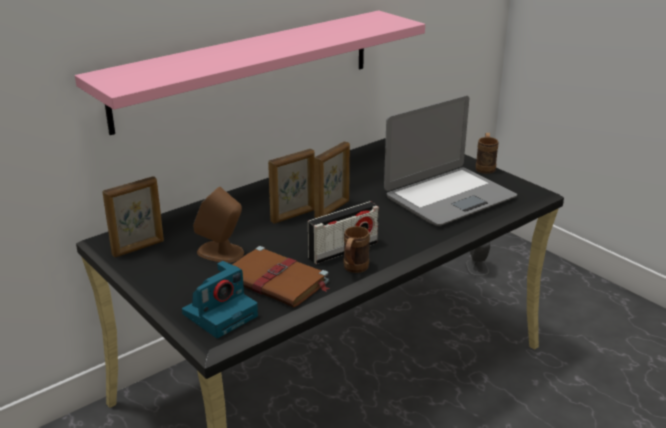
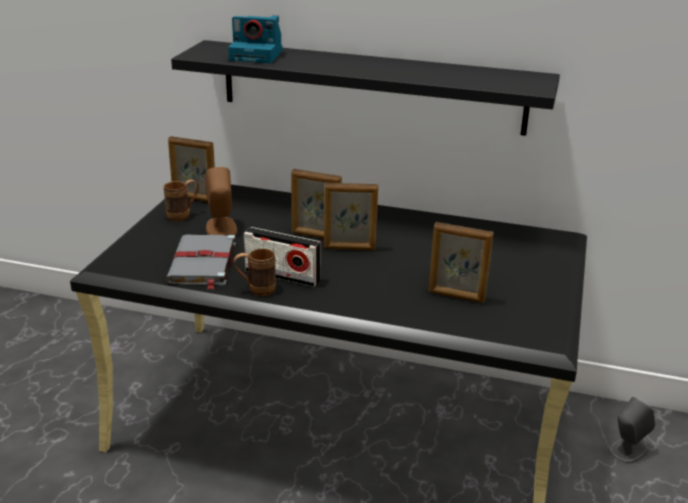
camera: 55 degrees right, 0 degrees up
(221, 314) = (134, 258): camera -> camera (257, 55)
(247, 68) = (371, 87): pink shelf -> black shelf
(277, 281) = (202, 264): brown book -> grey book
(449, 197) = (456, 296): laptop -> picture frame
(485, 167) = (560, 298): brown mug -> brown mug (183, 215)

